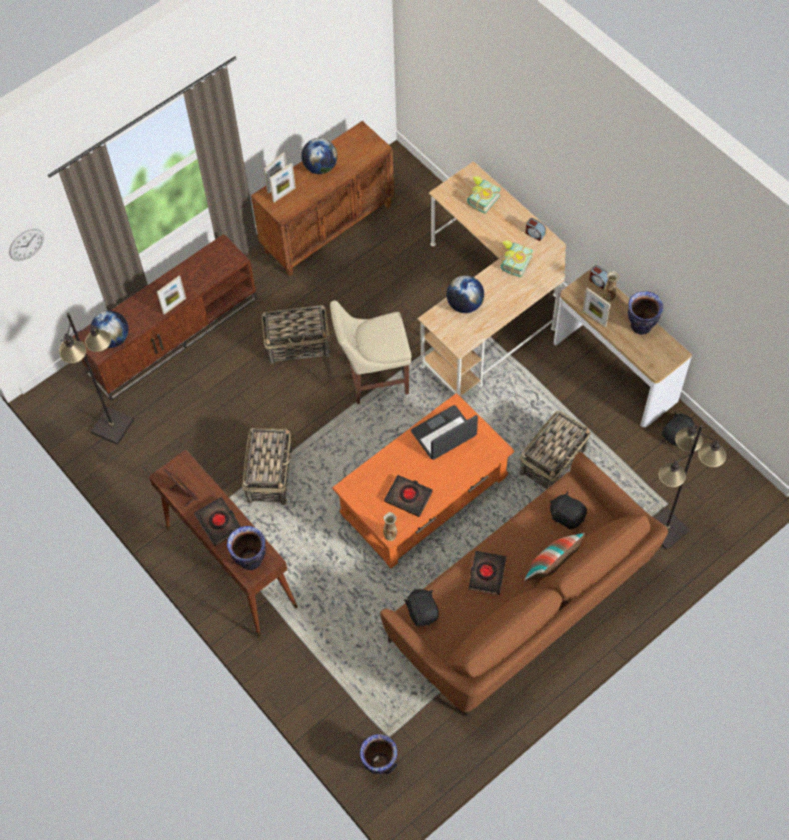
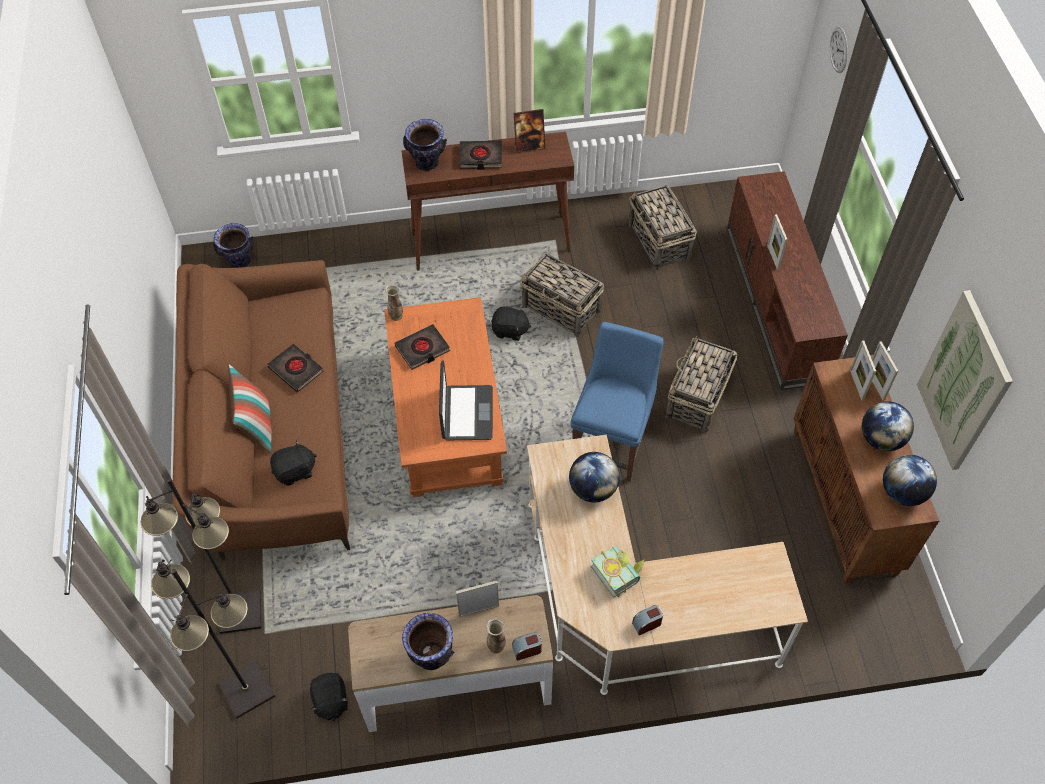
camera: 120 degrees right, 5 degrees down
(112, 426) = (697, 219): black floor lamp -> black floor lamp (247, 689)
(113, 339) = (761, 198): globe -> globe (902, 492)
(295, 95) = (964, 382): none -> picture
(373, 378) = (612, 443): beige chair -> blue chair
(422, 612) = (306, 305): black plush toy -> black plush toy (510, 330)
(481, 199) = (739, 593): book -> none
(553, 461) = (397, 553): basket -> basket (659, 242)

